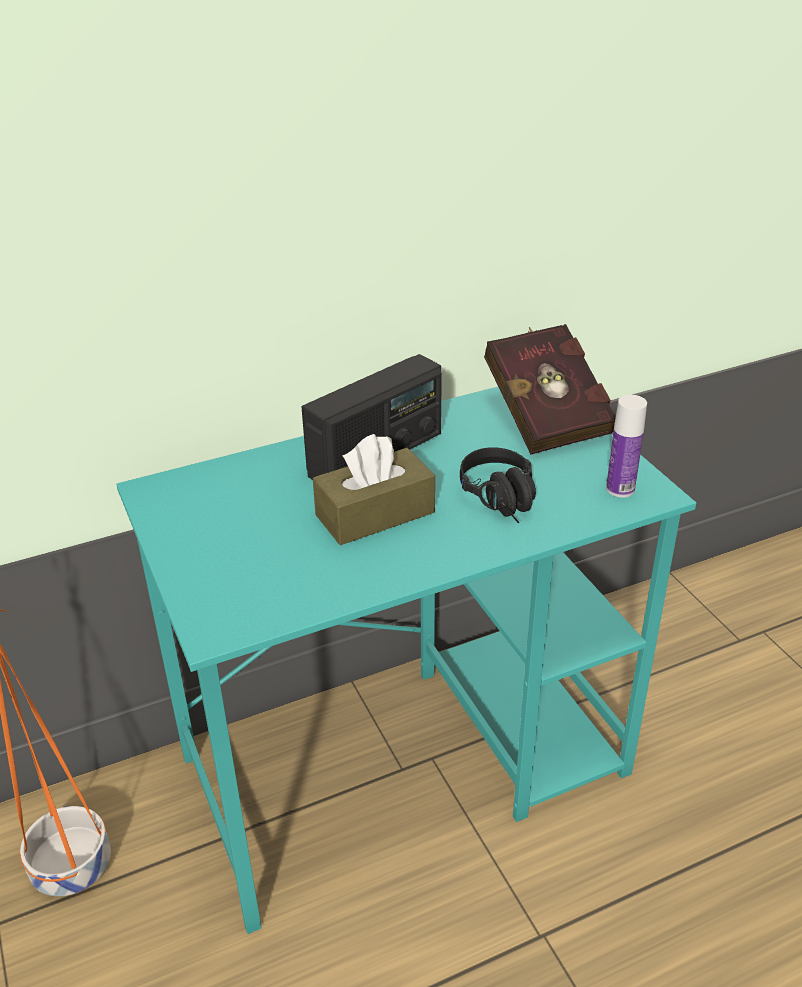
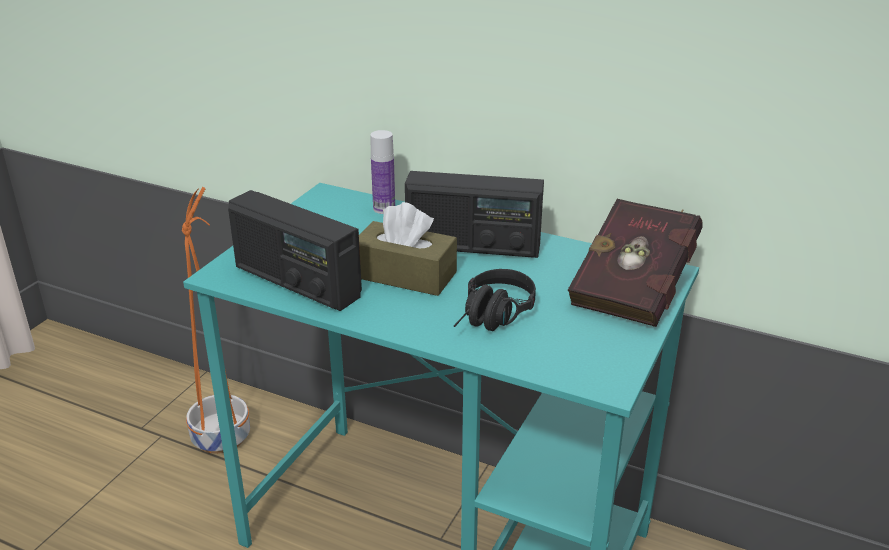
camera: 50 degrees right, 5 degrees down
(301, 584) = (296, 282): none -> radio
(620, 489) = (588, 363): bottle -> bottle (384, 209)

